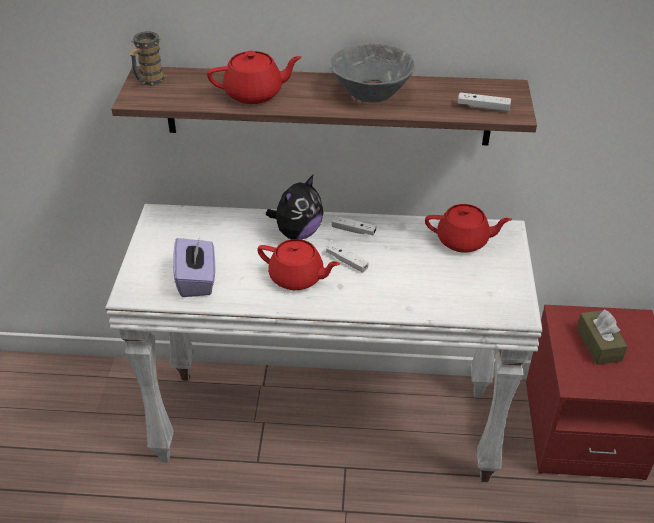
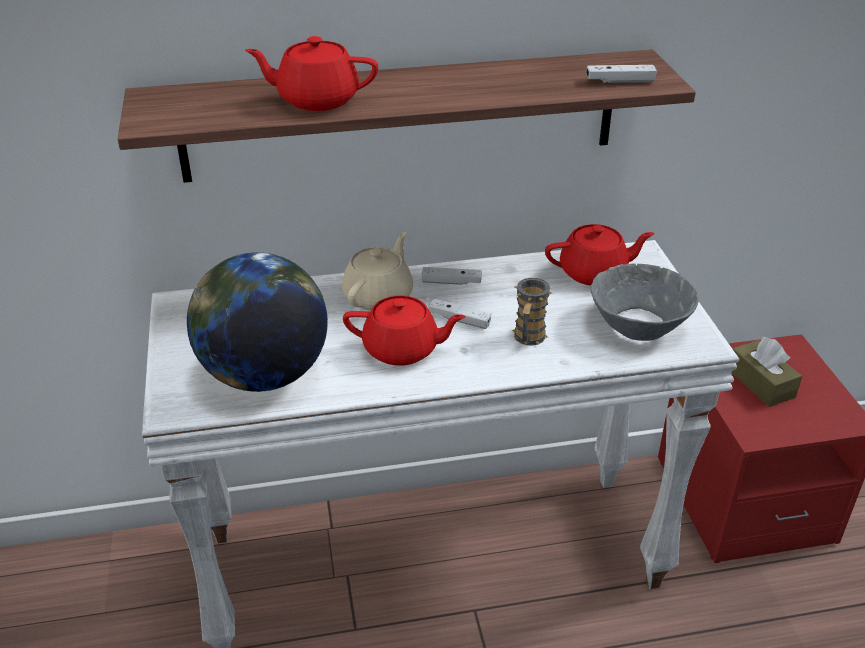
camera: 15 degrees left, 5 degrees down
(149, 81) = (159, 102): mug -> mug (528, 339)
(197, 280) = (265, 376): purple tissue box -> globe
(255, 94) = (316, 100): red teapot -> red teapot turned 150 degrees counterclockwise
(297, 233) = (379, 296): plush toy -> beige teapot
(372, 92) = (471, 81): grey bowl -> grey bowl (639, 325)

